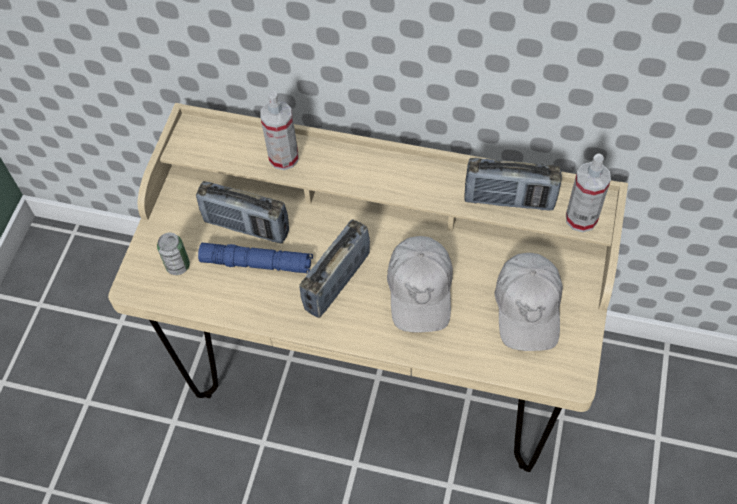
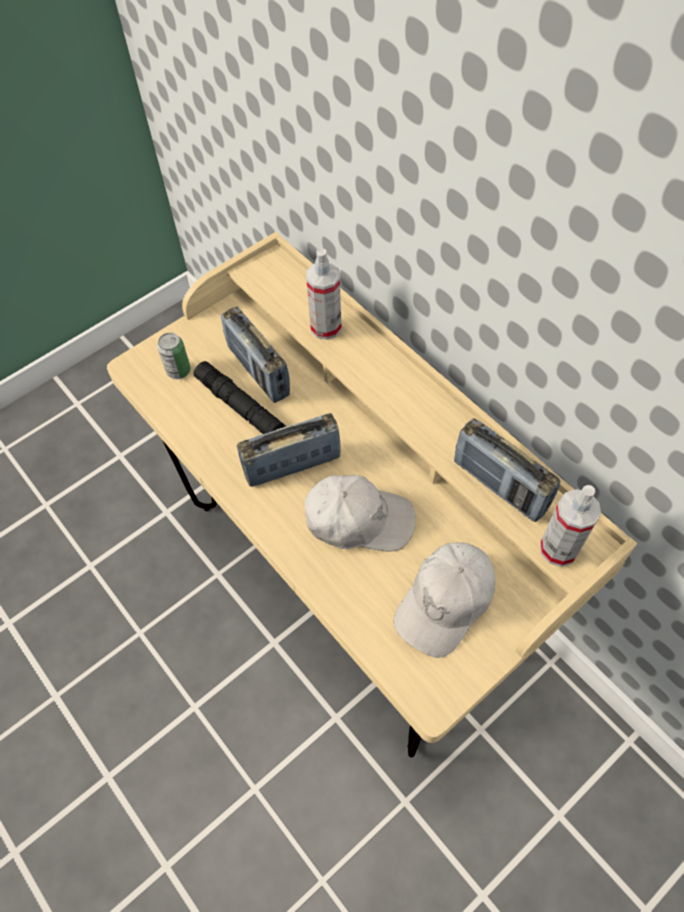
camera: 35 degrees right, 0 degrees up
(257, 263) = (241, 407): blue flashlight -> black flashlight
(420, 290) = (358, 519): white cap -> white cap turned 120 degrees counterclockwise

